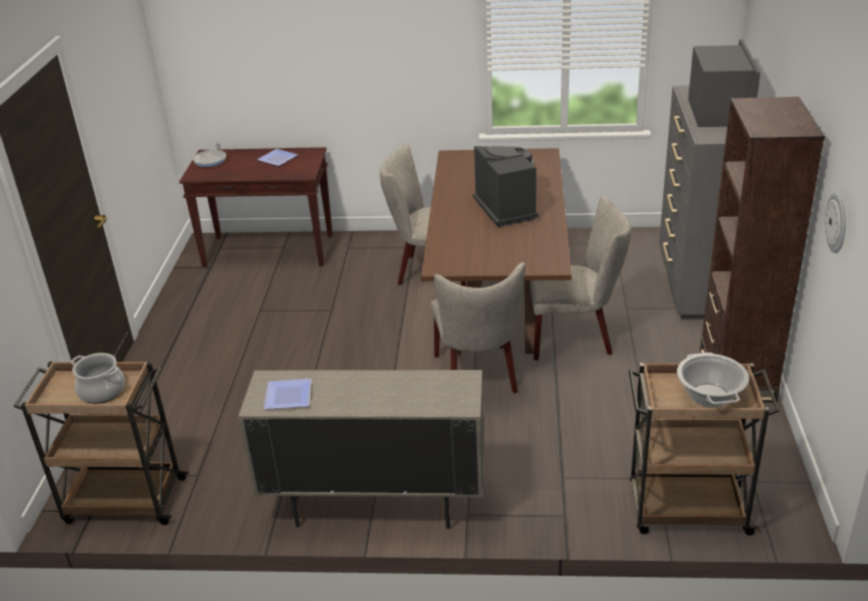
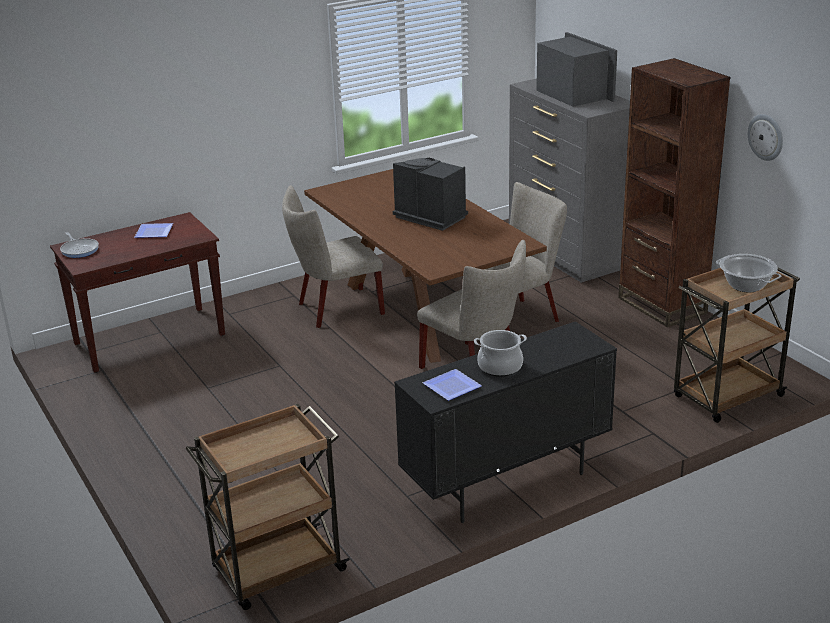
camera: 35 degrees left, 5 degrees down
(101, 391) = (277, 442): cooking pot -> cooking pot (500, 367)
(375, 505) = (506, 483): beige cabinet -> black cabinet

